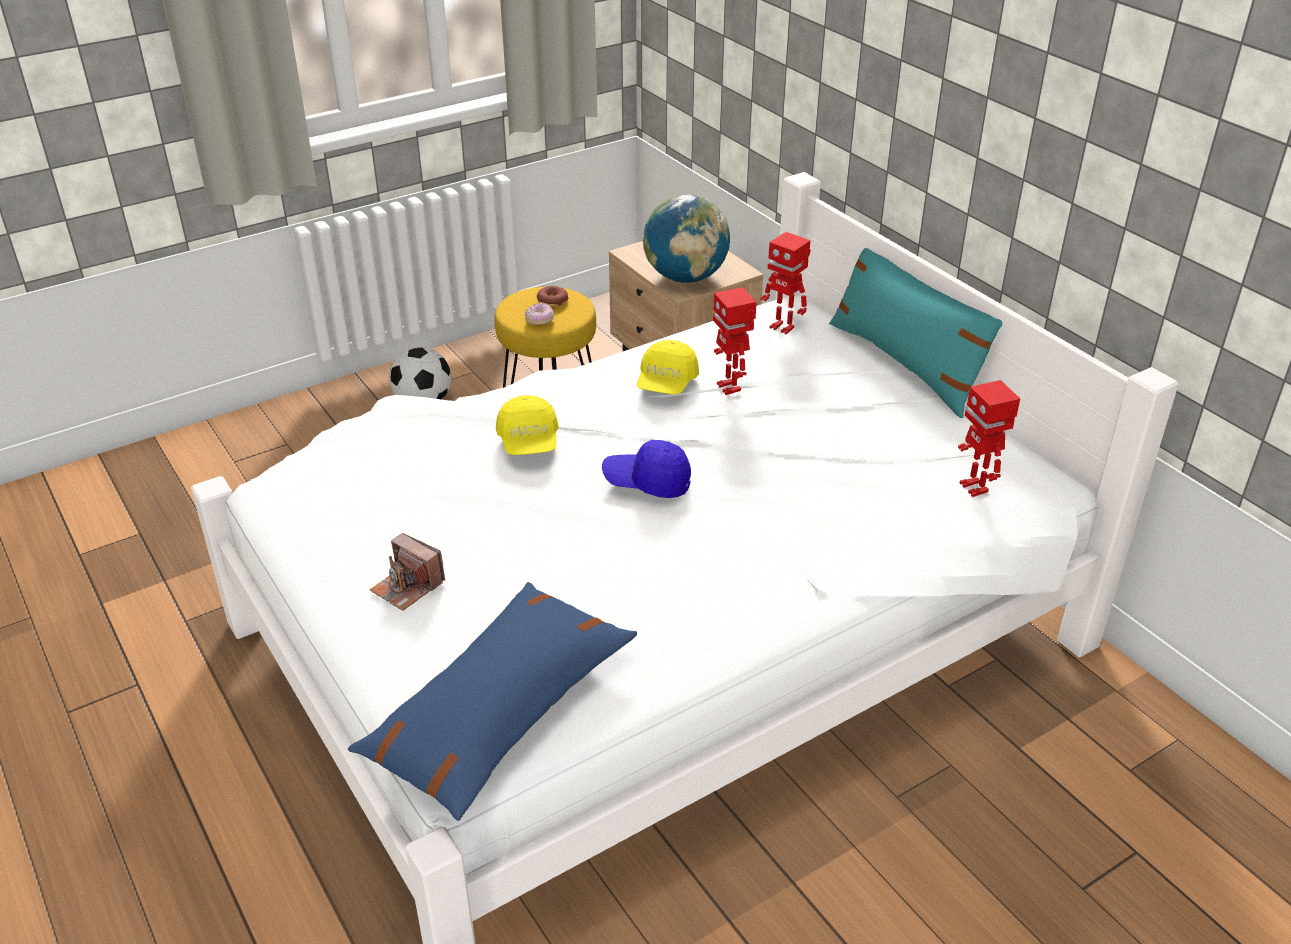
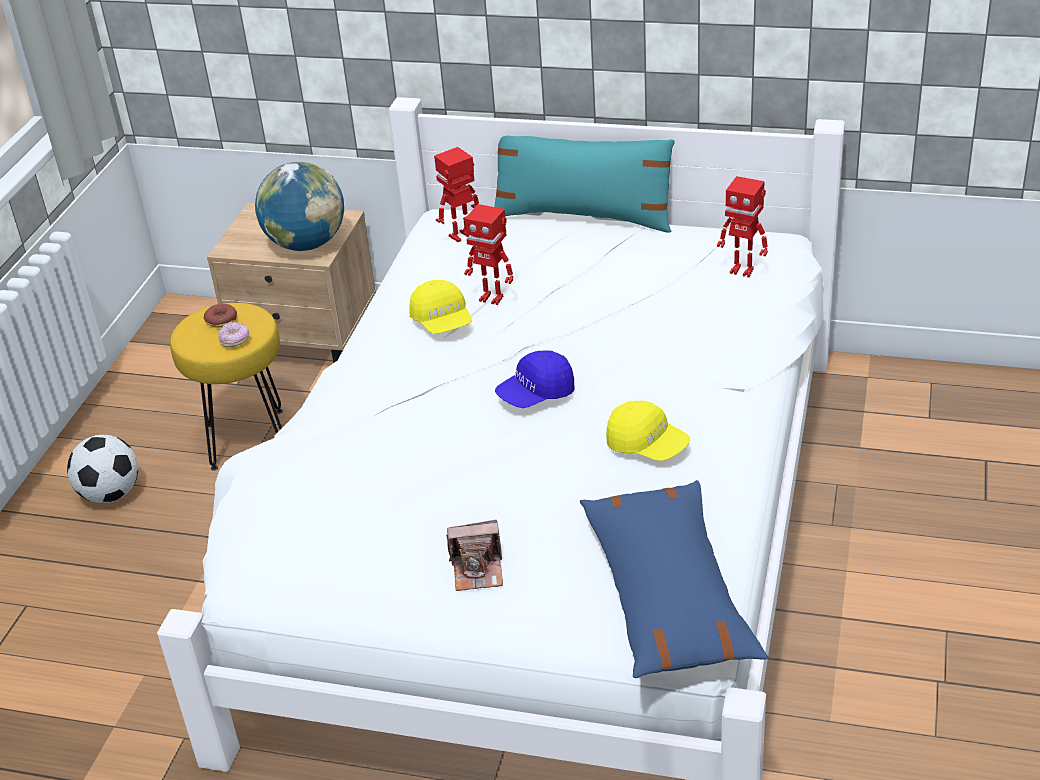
camera: 40 degrees left, 0 degrees up
(529, 442) = (408, 420): yellow cap -> yellow cap (647, 446)
(783, 327) = (461, 236): toy robot -> toy robot turned 150 degrees clockwise

